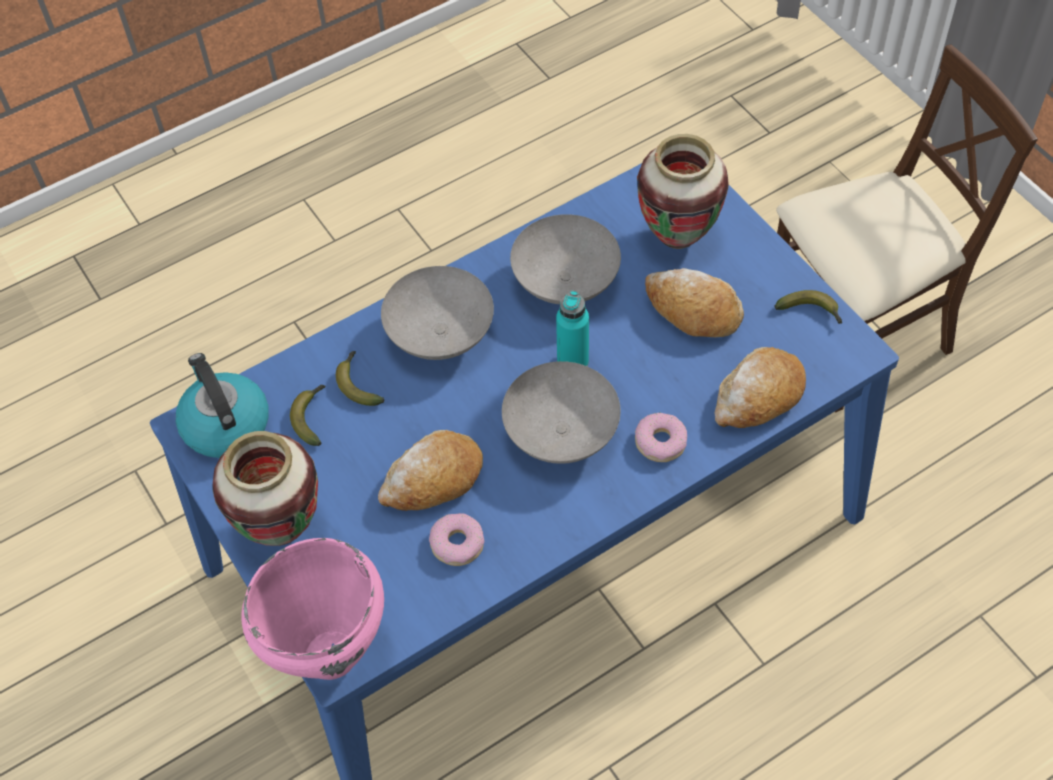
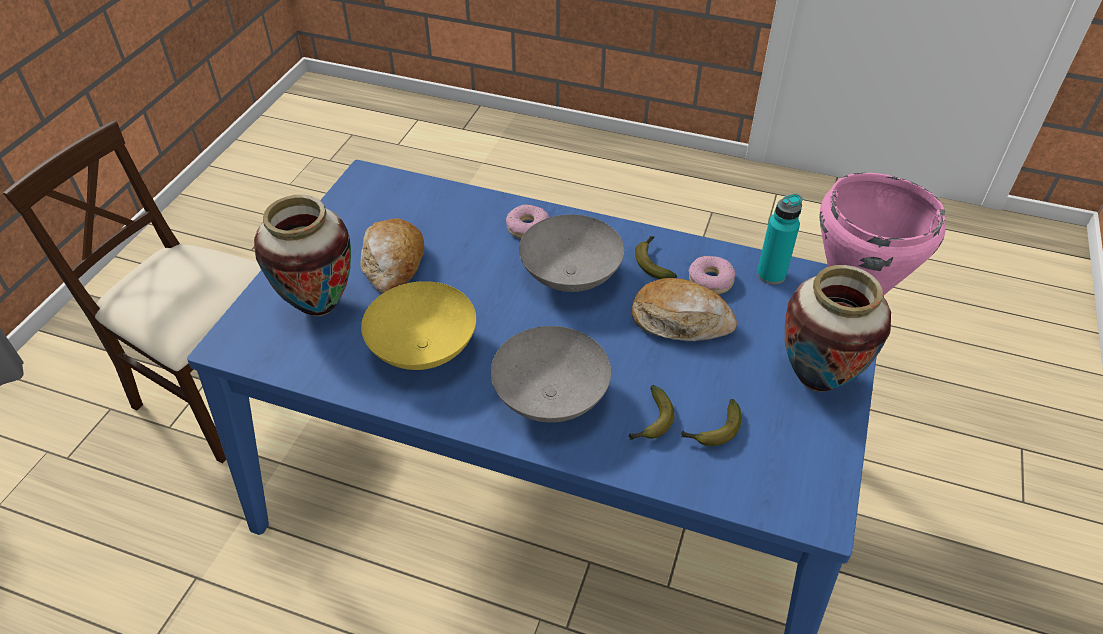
camera: 130 degrees left, 10 degrees down
(225, 424) = (786, 489): kettle -> none
(565, 283) = (425, 349): grey bowl -> yellow bowl
(572, 361) = (501, 303): turquoise bottle -> turquoise bottle (771, 275)
(758, 397) = (446, 202): bread -> none
(811, 312) = (345, 208): banana -> banana (653, 262)

